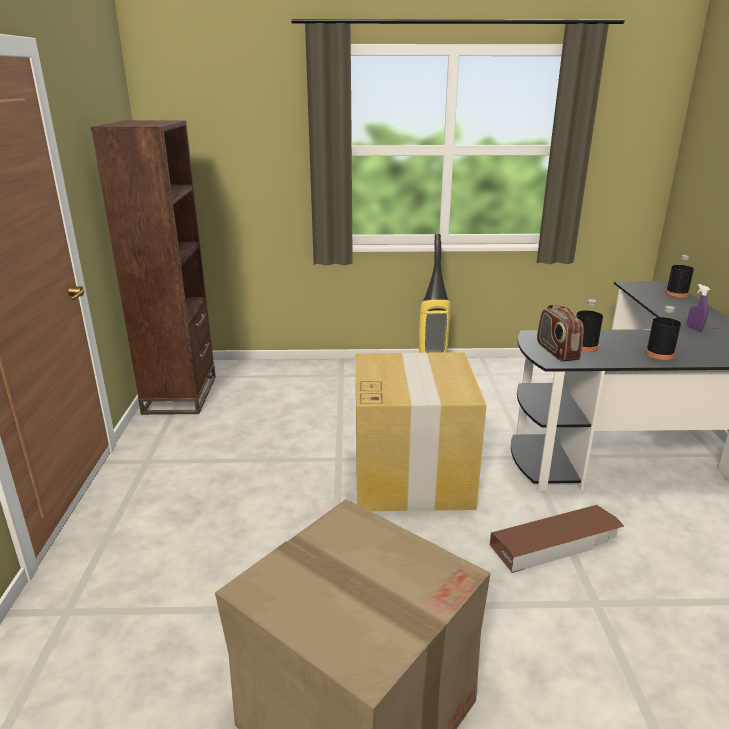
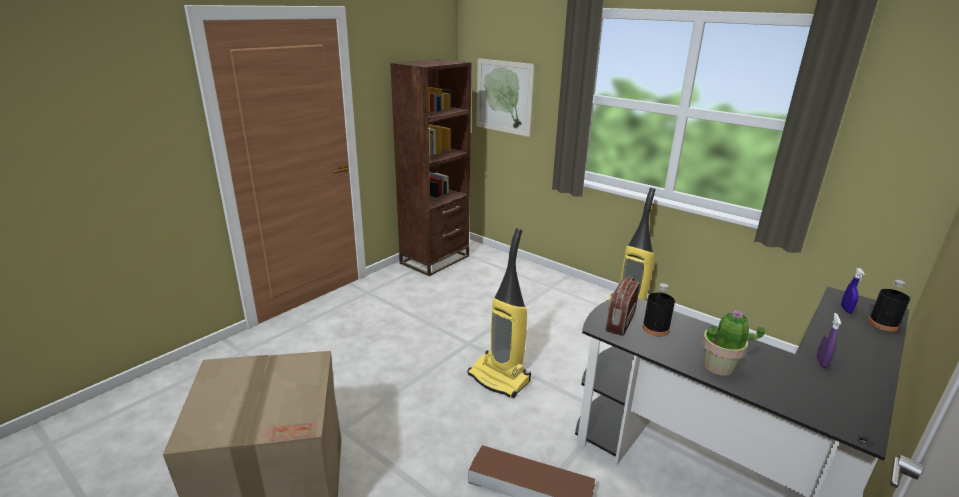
camera: 40 degrees right, 0 degrees up
(219, 164) = (504, 97): none -> picture
(411, 474) = (500, 378): cardboard box -> vacuum cleaner
(647, 292) = (846, 309): none -> blue spray bottle
(659, 354) = (719, 366): black bottle -> potted plant

